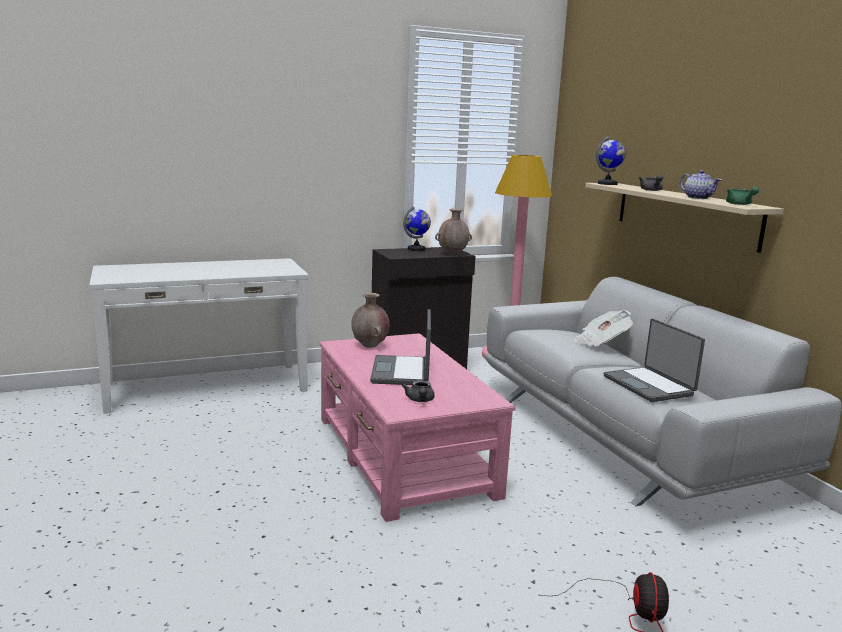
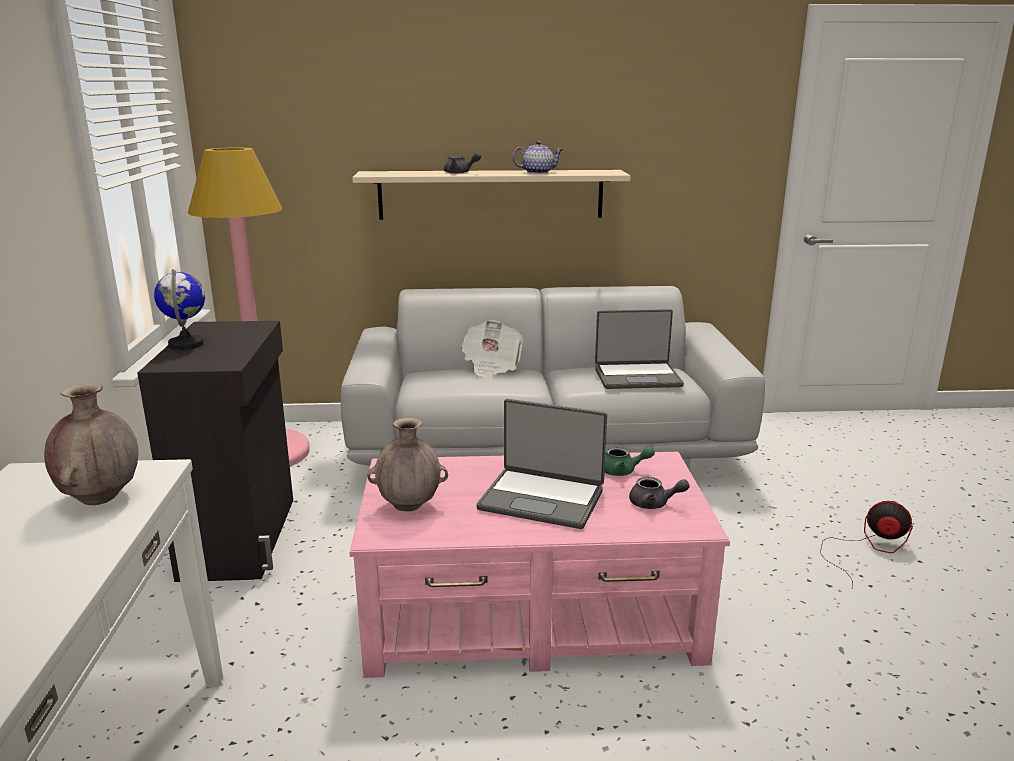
camera: 70 degrees left, 5 degrees up
(452, 254) = (252, 329): brown vase -> brown vase (101, 497)
(607, 184) = (377, 174): globe -> none
(740, 204) = (595, 172): green teapot -> green teapot (623, 471)

